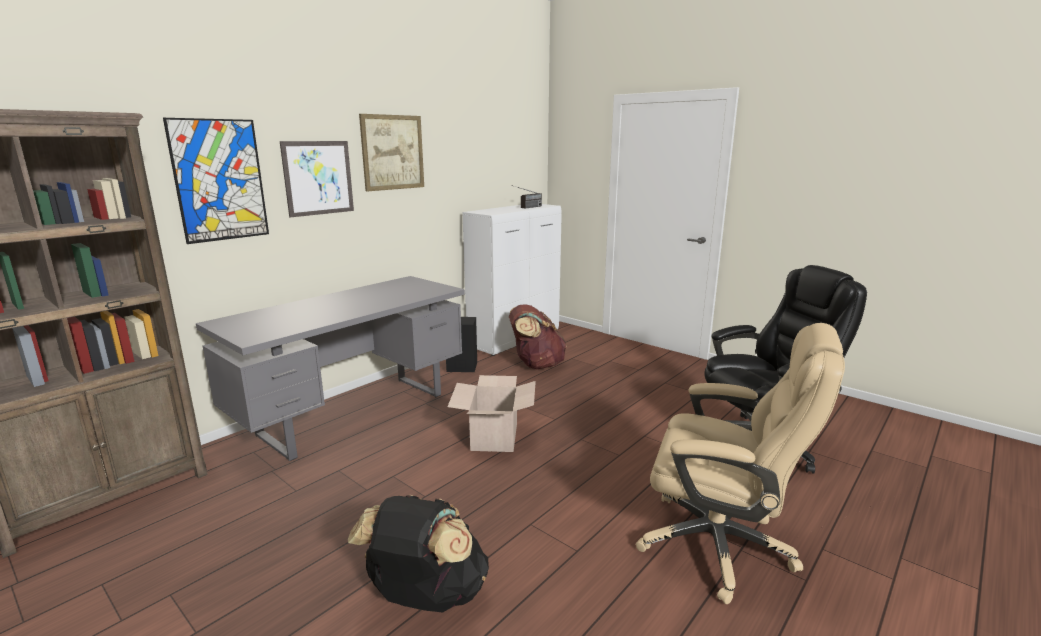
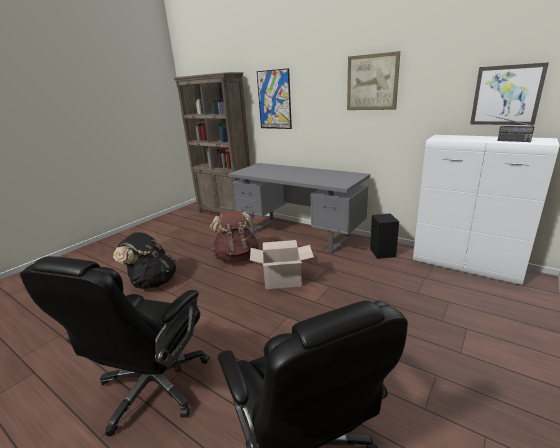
camera: 85 degrees right, 5 degrees up
(318, 178) = (319, 100): picture -> picture (506, 95)
(536, 365) = (414, 283): brown backpack -> brown backpack (237, 257)
(719, 545) = (152, 388): beige office chair -> black office chair

